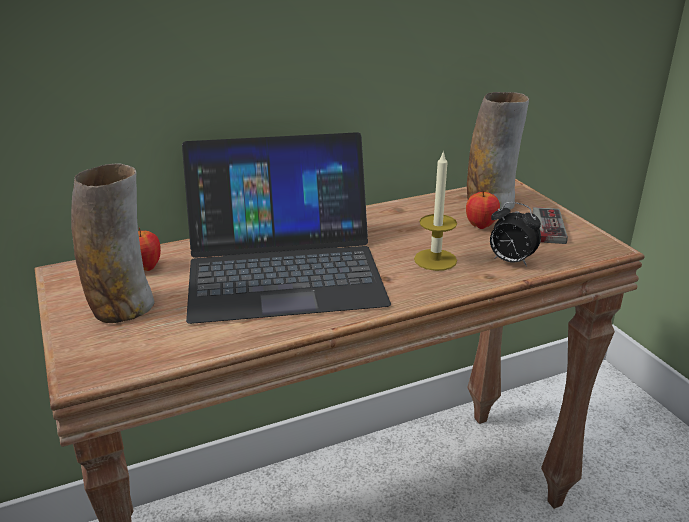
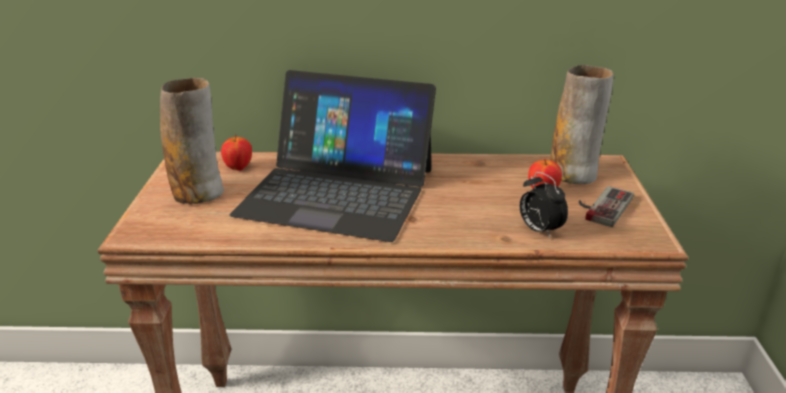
camera: 25 degrees right, 0 degrees up
(435, 260) = (470, 213): candle -> none

